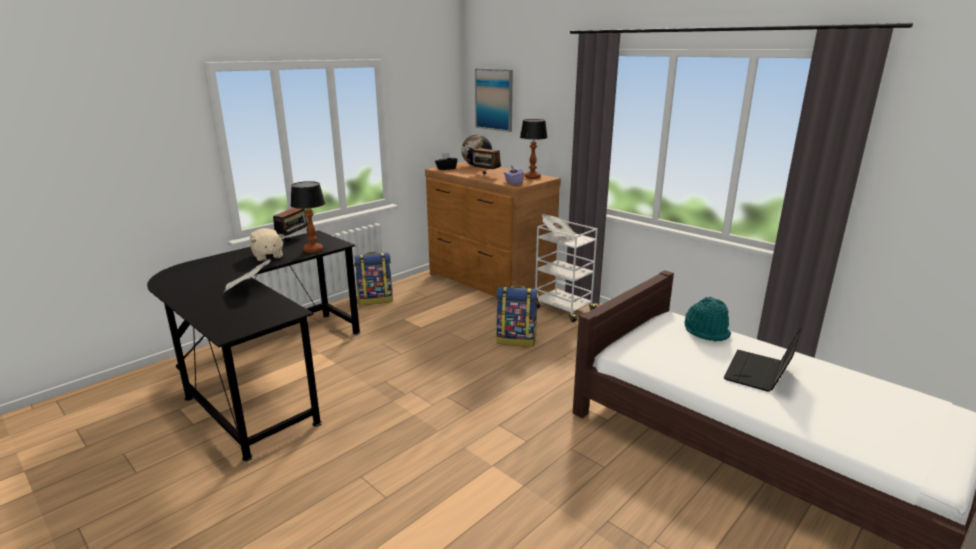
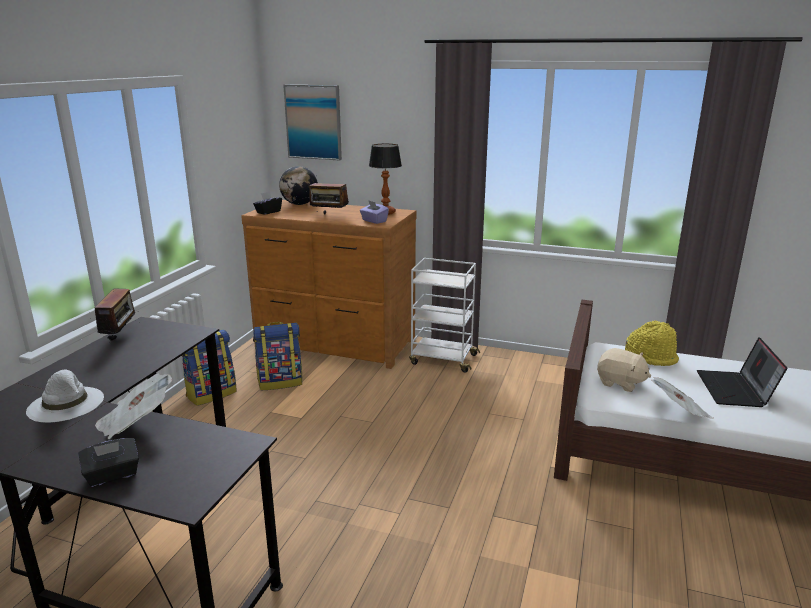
camera: 25 degrees left, 0 degrees up
(207, 311) = (112, 475): none -> black tissue box
(225, 271) = (66, 404): none -> white hat
(267, 256) = (109, 368): beige plush toy -> beige plush toy (620, 383)
(313, 250) = (169, 346): table lamp -> none
(516, 339) = (424, 407): backpack -> backpack (280, 382)
(559, 237) = (436, 278): newspaper -> newspaper (679, 412)
(706, 331) = (651, 357): turquoise hat -> yellow hat

